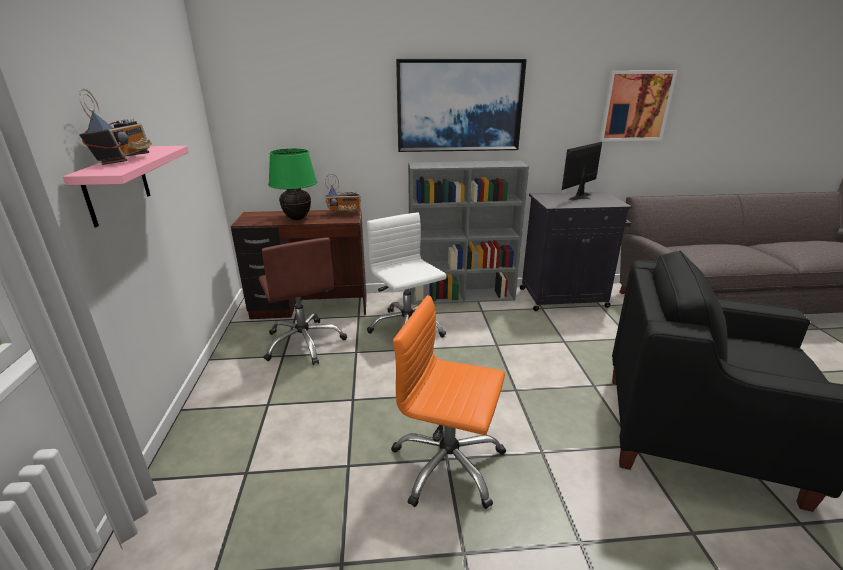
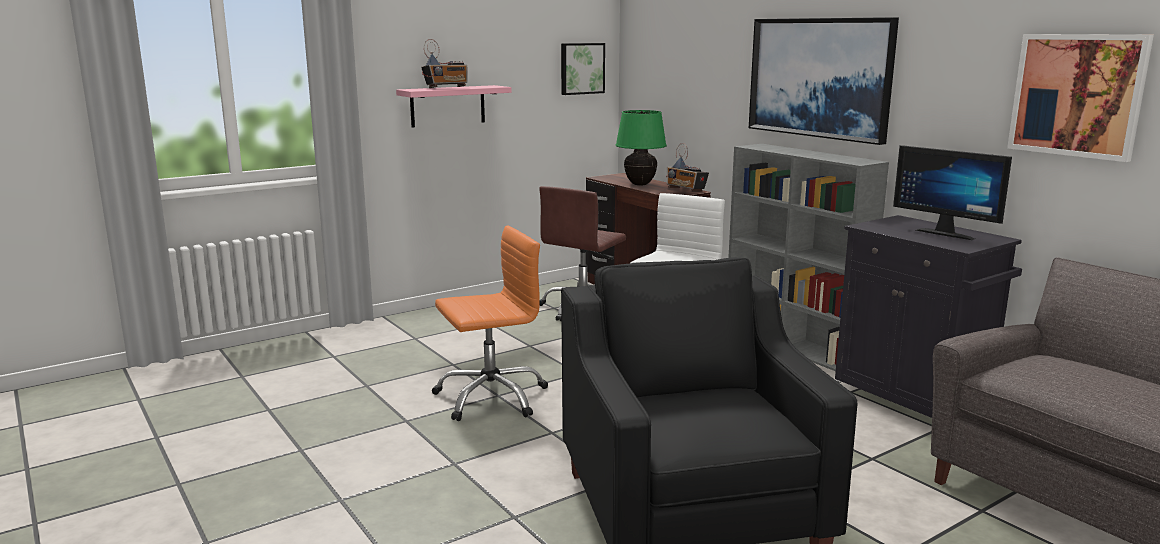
camera: 60 degrees right, 10 degrees down
(189, 114) = (581, 68): none -> picture
(448, 465) = (491, 397): orange office chair -> orange office chair turned 75 degrees clockwise
(583, 197) = (947, 233): monitor -> monitor turned 150 degrees counterclockwise

